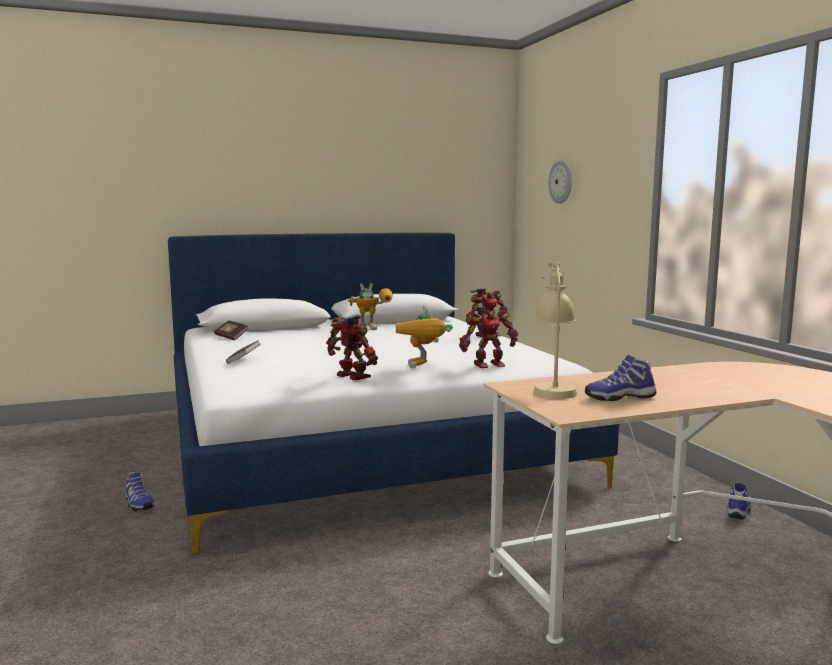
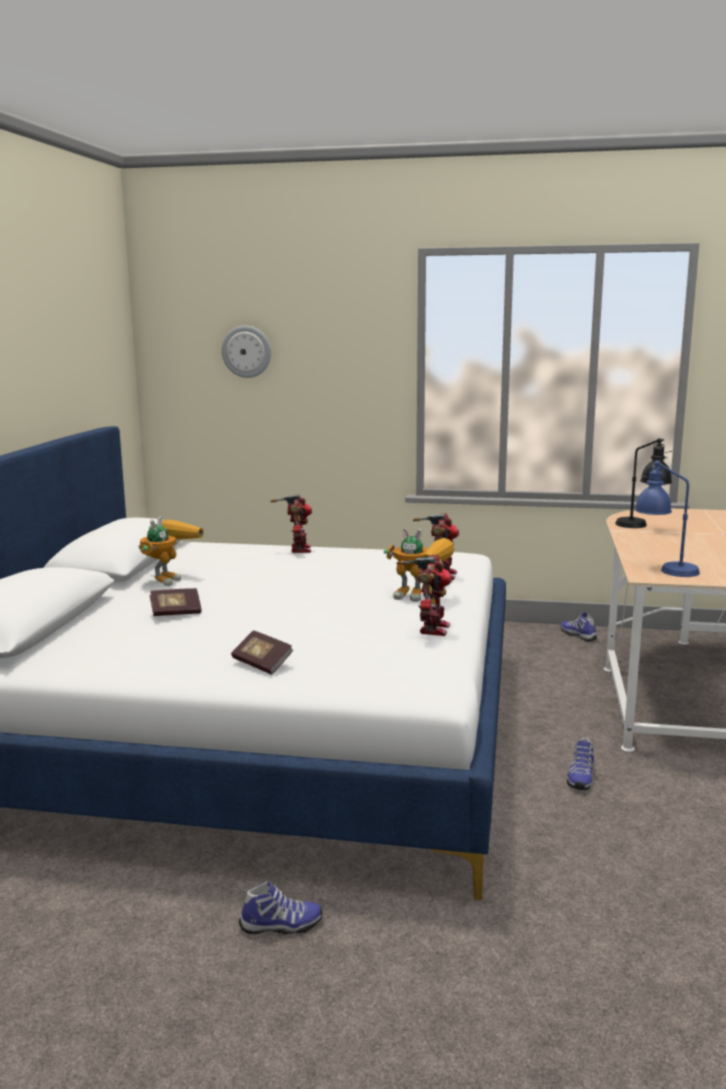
camera: 60 degrees left, 5 degrees up
(231, 337) = (77, 653): book -> book (176, 612)
(351, 377) = (431, 628): toy robot -> toy robot turned 120 degrees clockwise
(552, 388) = (663, 569): beige table lamp -> blue table lamp
(619, 397) = (703, 560): shoe -> shoe (580, 777)
(713, 372) = (642, 527): none -> black table lamp

